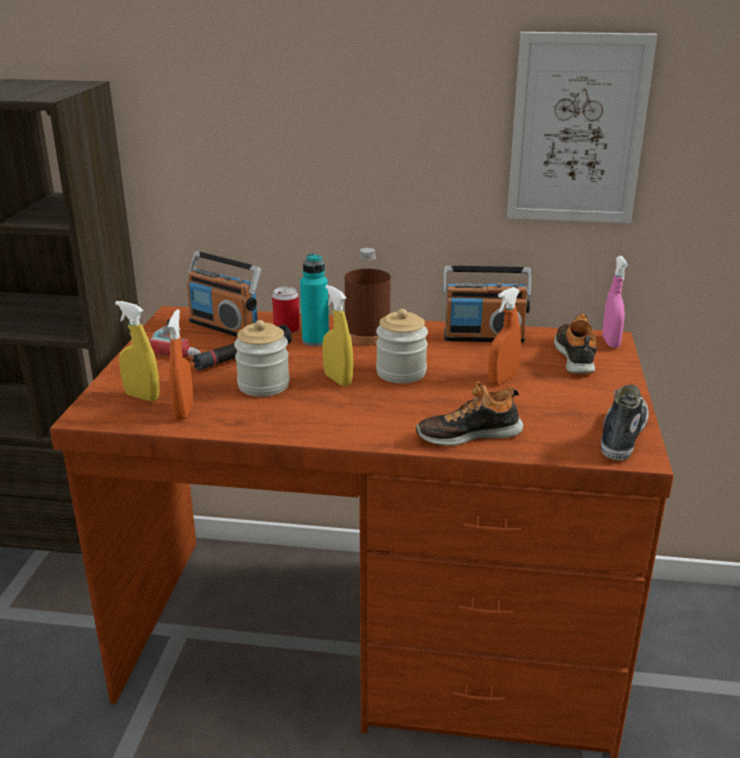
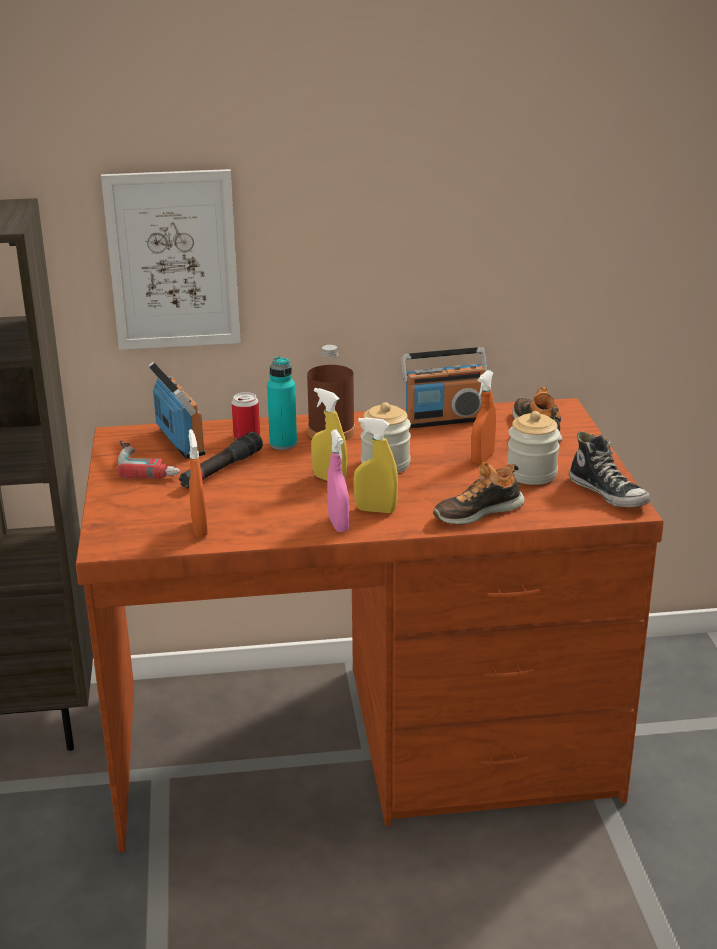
camera: 15 degrees left, 0 degrees up
(142, 396) = (147, 521): yellow spray bottle -> yellow spray bottle (375, 510)
(224, 327) = (180, 441): radio -> radio turned 135 degrees counterclockwise
(263, 385) = (260, 494): jar -> jar (531, 474)
(577, 130) = (514, 212): picture -> picture (173, 261)
(610, 342) = (563, 410): pink spray bottle -> pink spray bottle (338, 525)
(622, 435) = (608, 493): shoe -> shoe turned 135 degrees clockwise

